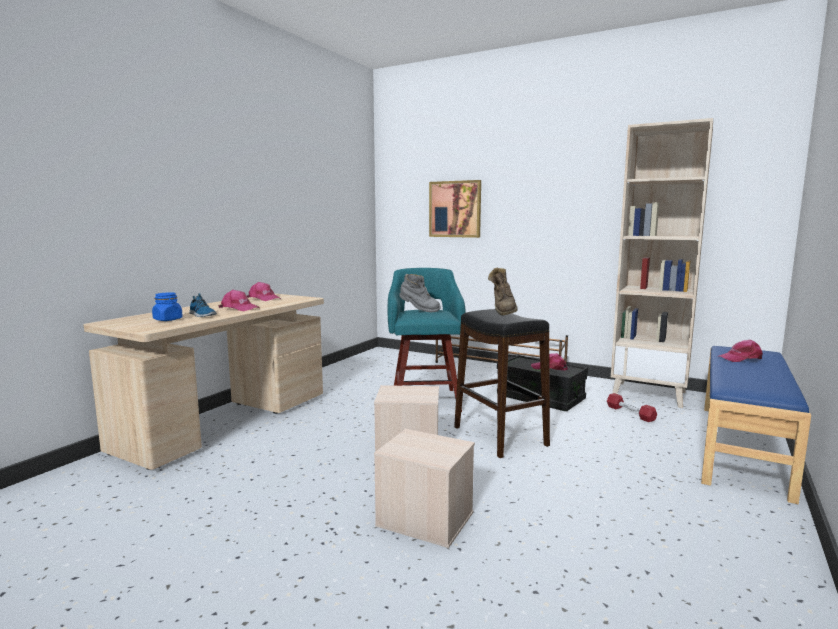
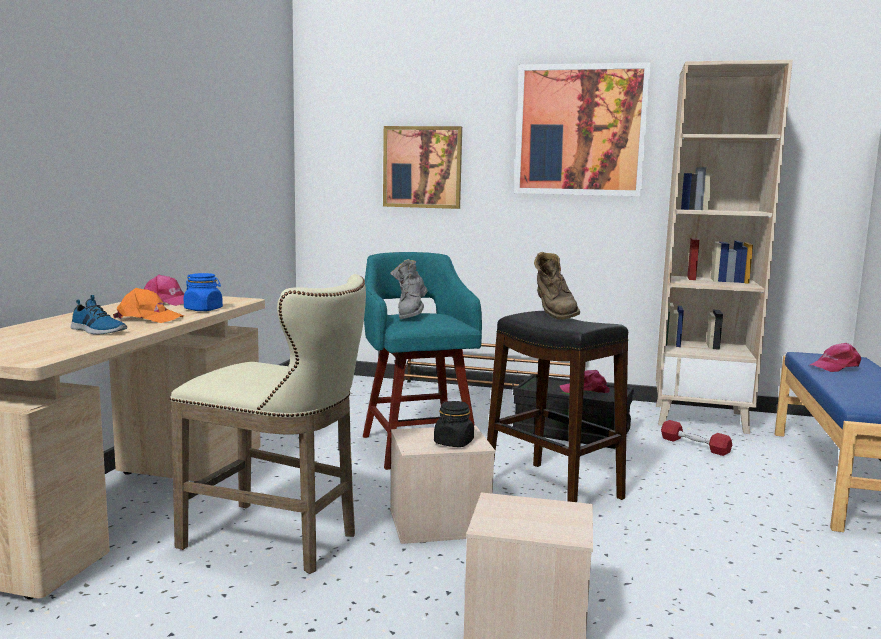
camera: 15 degrees left, 0 degrees up
(168, 319) = (46, 340): blue jar -> blue jar (203, 309)
(239, 308) = (148, 318): pink cap -> orange cap
(301, 451) = (278, 541): none -> beige stool
(414, 396) = (453, 443): none -> black jar
(419, 310) = (410, 315): grey boot -> grey boot turned 90 degrees clockwise
(563, 179) = (580, 130): none -> picture

